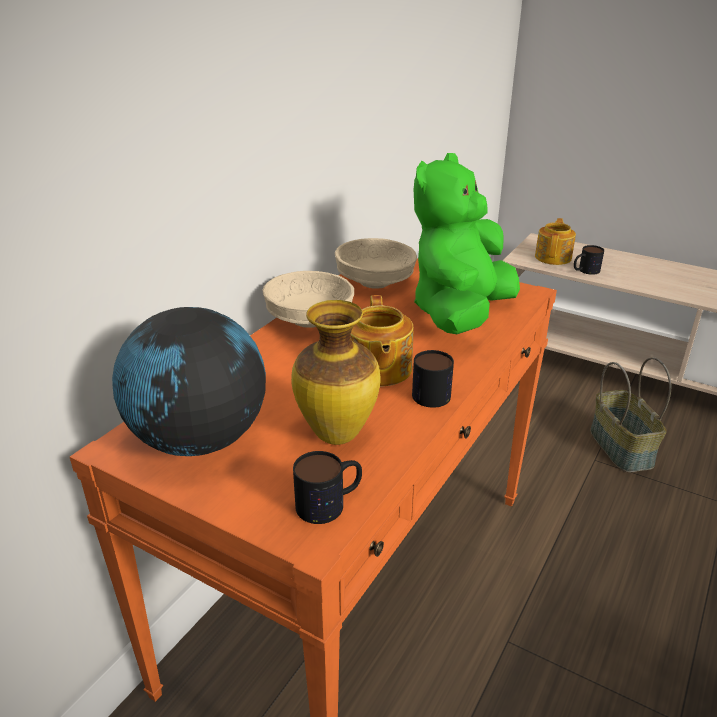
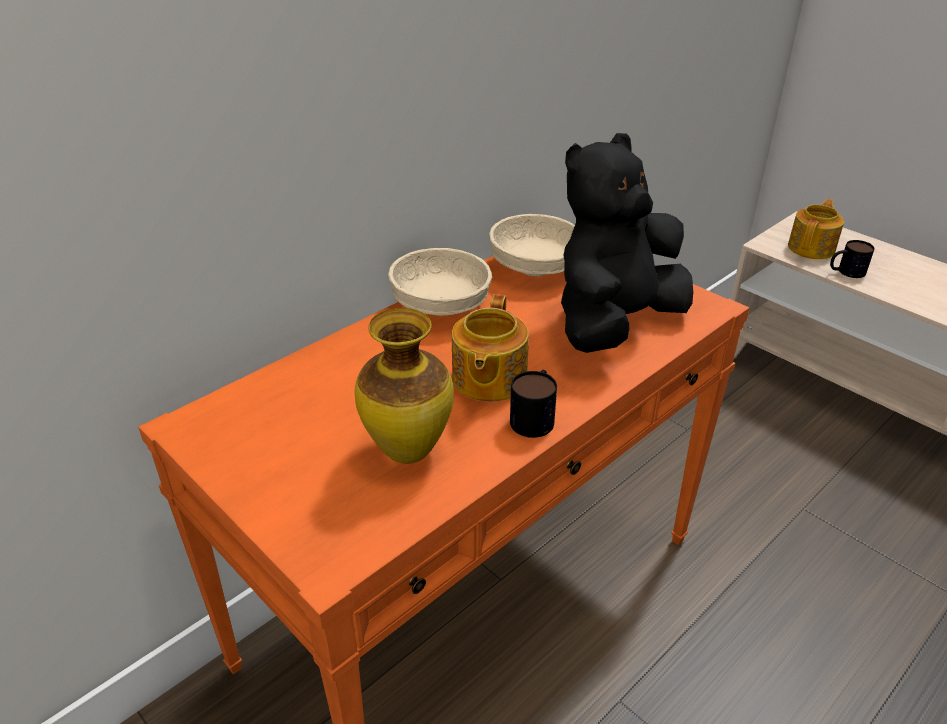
camera: 15 degrees right, 5 degrees up
(199, 440) = (266, 431): globe -> none
(330, 502) = (366, 529): mug -> none
(460, 314) = (614, 324): green plush toy -> black plush toy
(622, 448) = (844, 500): basket -> none

